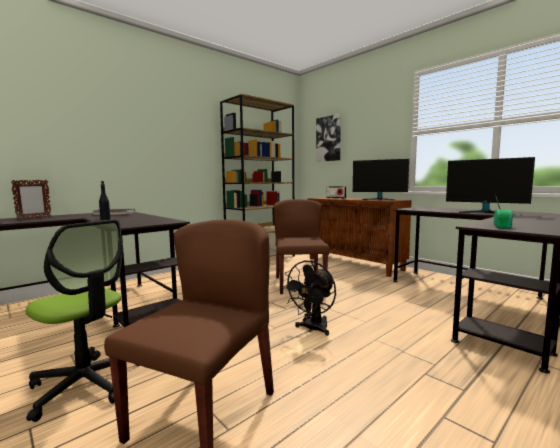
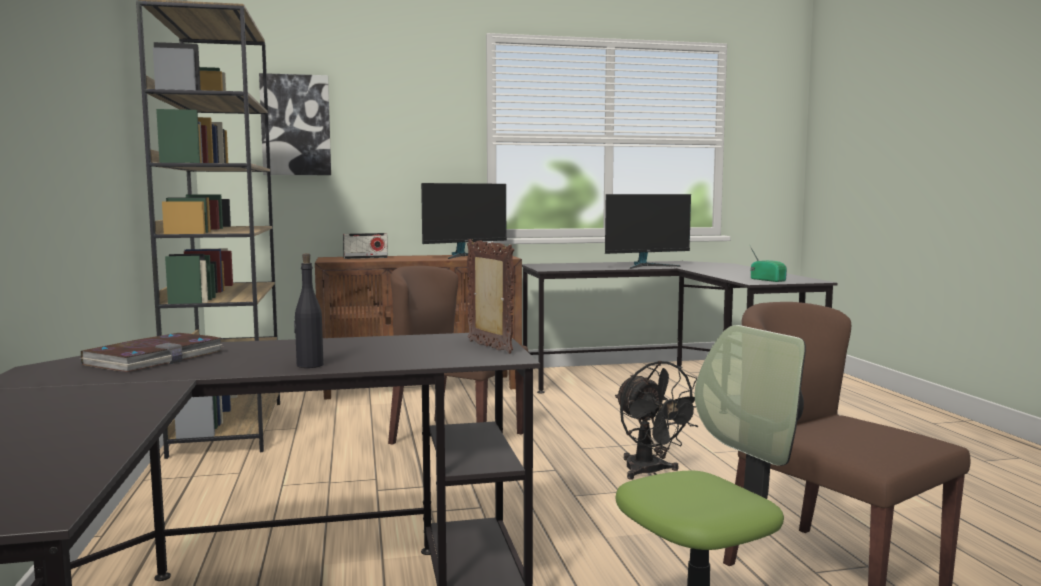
camera: 60 degrees left, 0 degrees up
(34, 219) = (58, 419): picture frame -> picture frame (489, 347)

